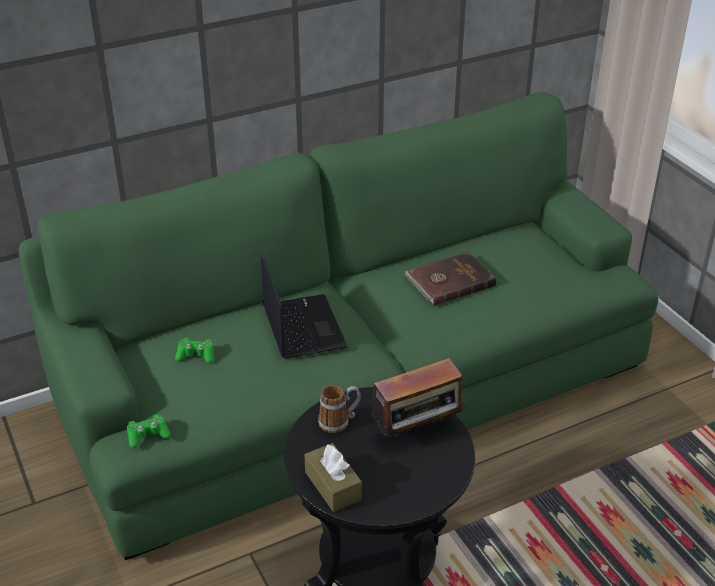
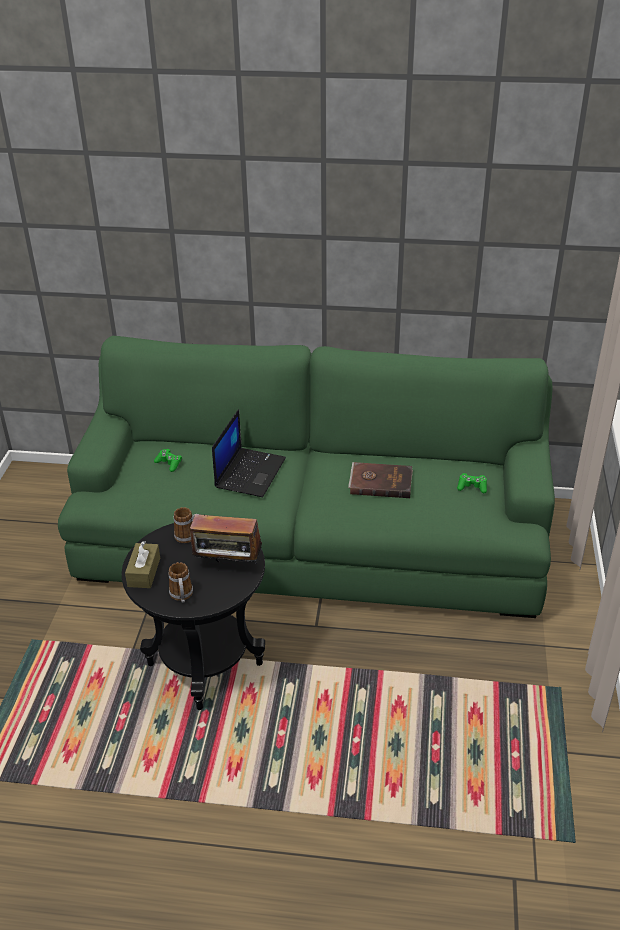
camera: 35 degrees right, 0 degrees up
(148, 435) = (99, 500): green game controller -> green game controller (472, 487)
(407, 491) = (182, 596): none -> mug

